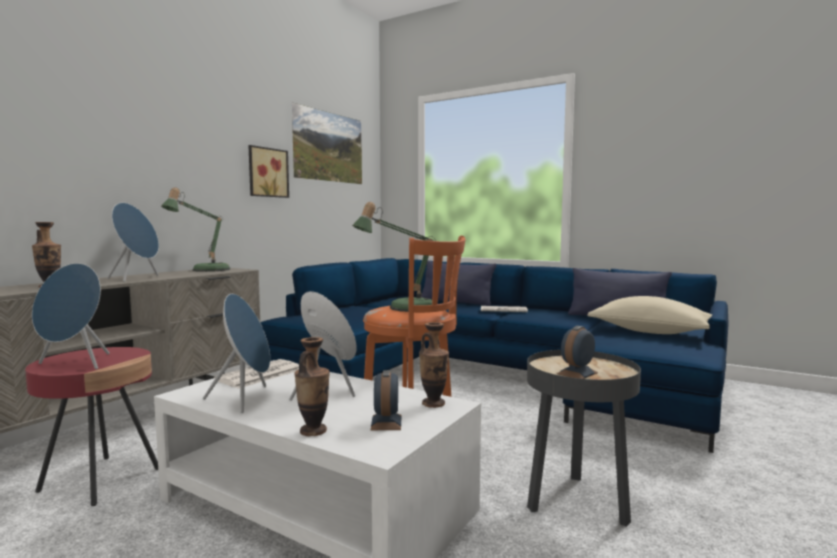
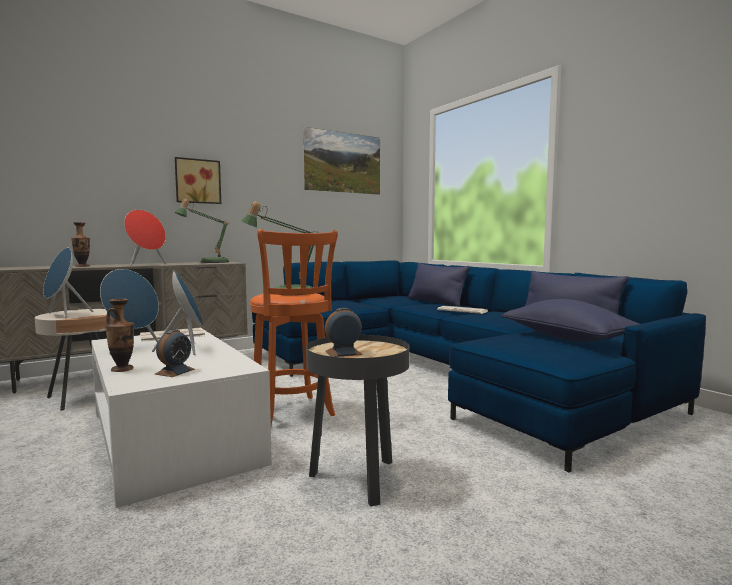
camera: 25 degrees right, 0 degrees up
(100, 480) = (84, 397): red side table -> beige side table
(136, 278) = (146, 264): blue speaker -> red speaker
(267, 172) = (277, 186): picture -> picture (197, 181)
(433, 403) = (234, 366): vase -> none
(649, 331) = (567, 338): beige pillow -> blue pillow

